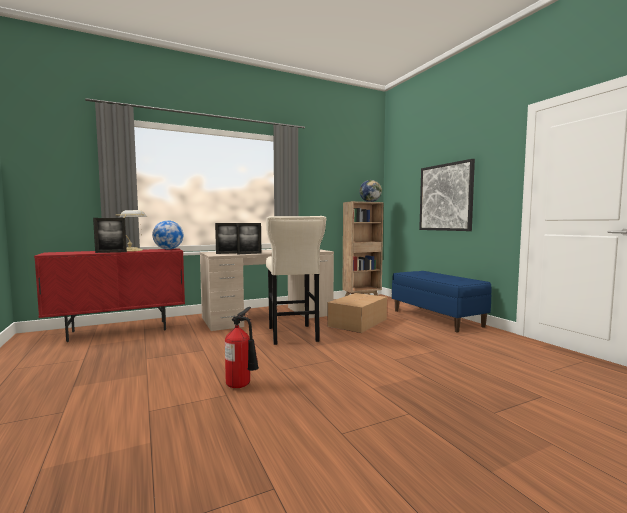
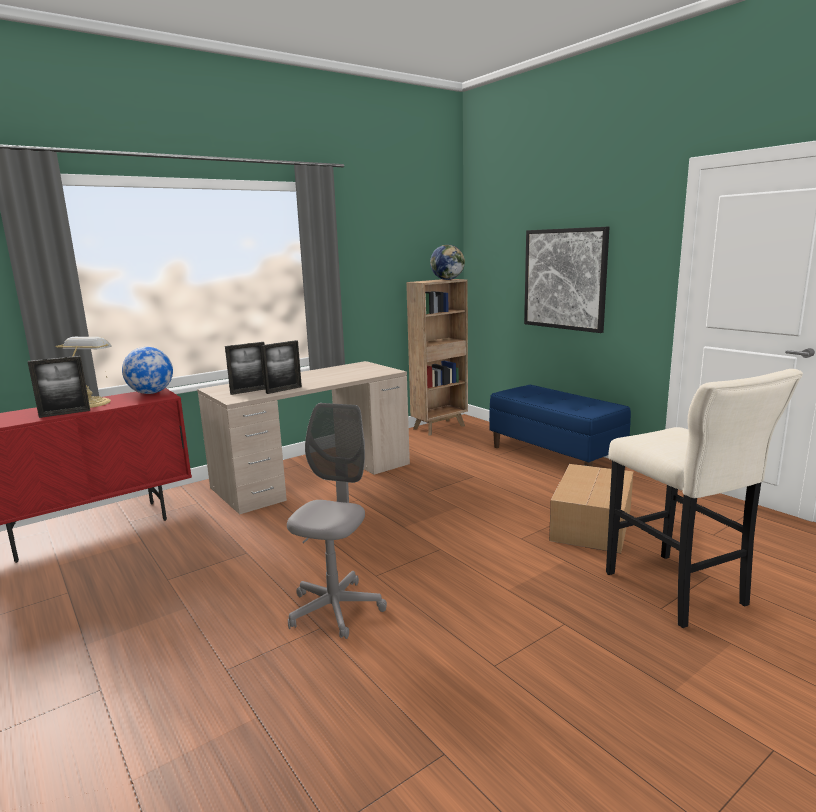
camera: 10 degrees left, 10 degrees up
(242, 386) = (335, 609): fire extinguisher -> grey office chair
(293, 336) = (367, 510): beige stool -> beige stool (679, 592)
(358, 322) = (451, 475): cardboard box -> cardboard box (593, 523)

